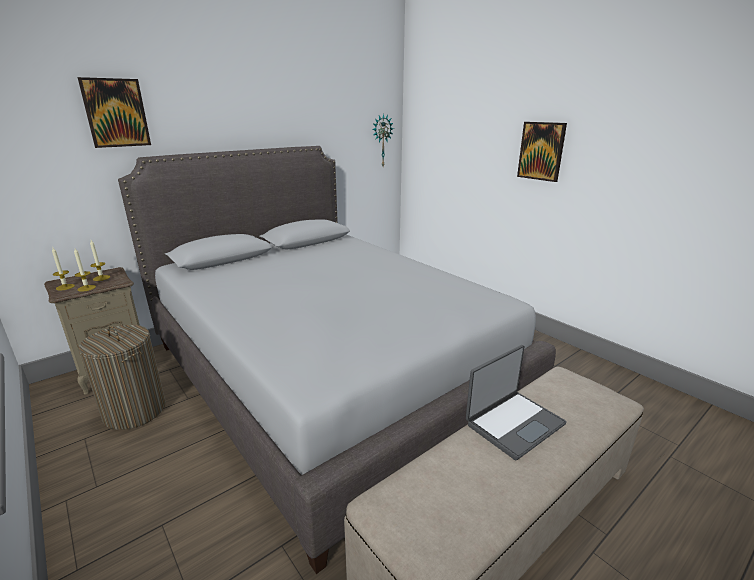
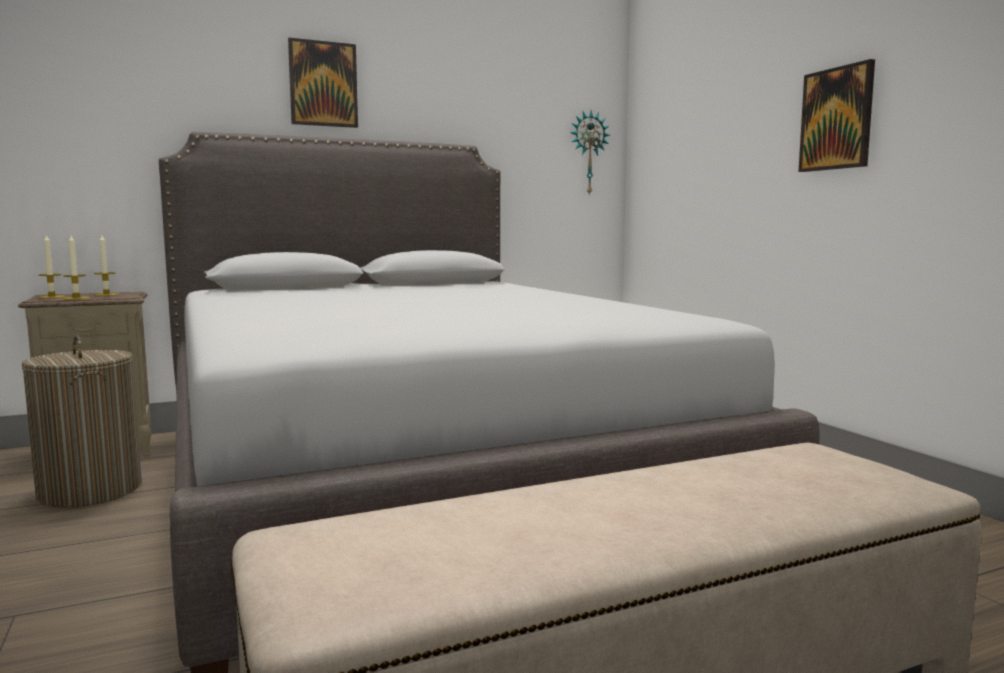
camera: 15 degrees right, 15 degrees down
(116, 113) = (174, 72): picture -> picture (323, 84)
(513, 423) = (650, 485): laptop -> none

